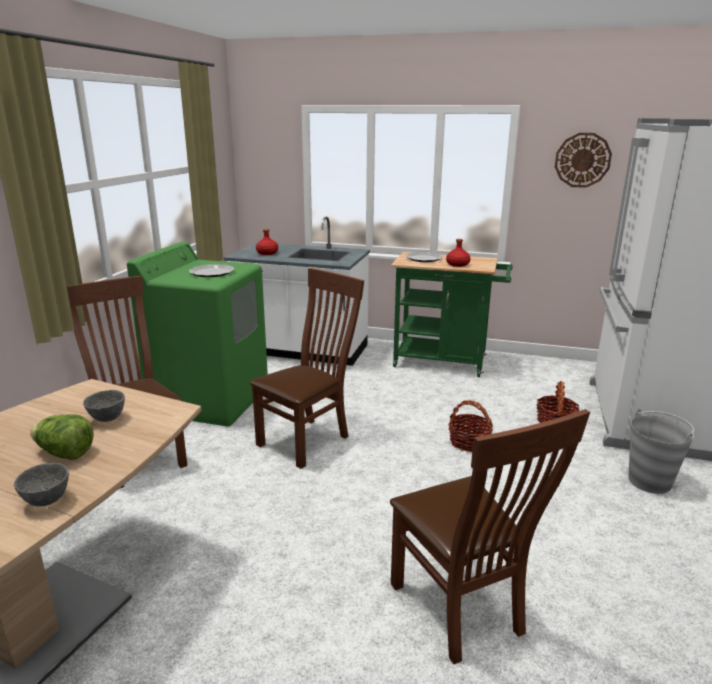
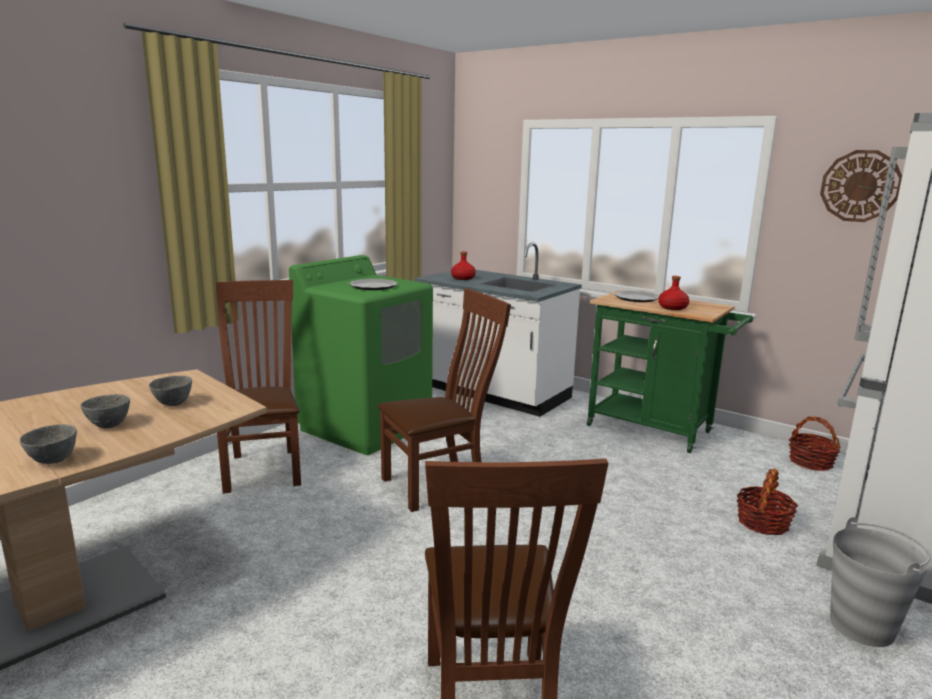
camera: 20 degrees right, 5 degrees down
(64, 453) = (108, 425): lettuce -> grey bowl
(469, 442) = (627, 524): basket -> basket (811, 462)

